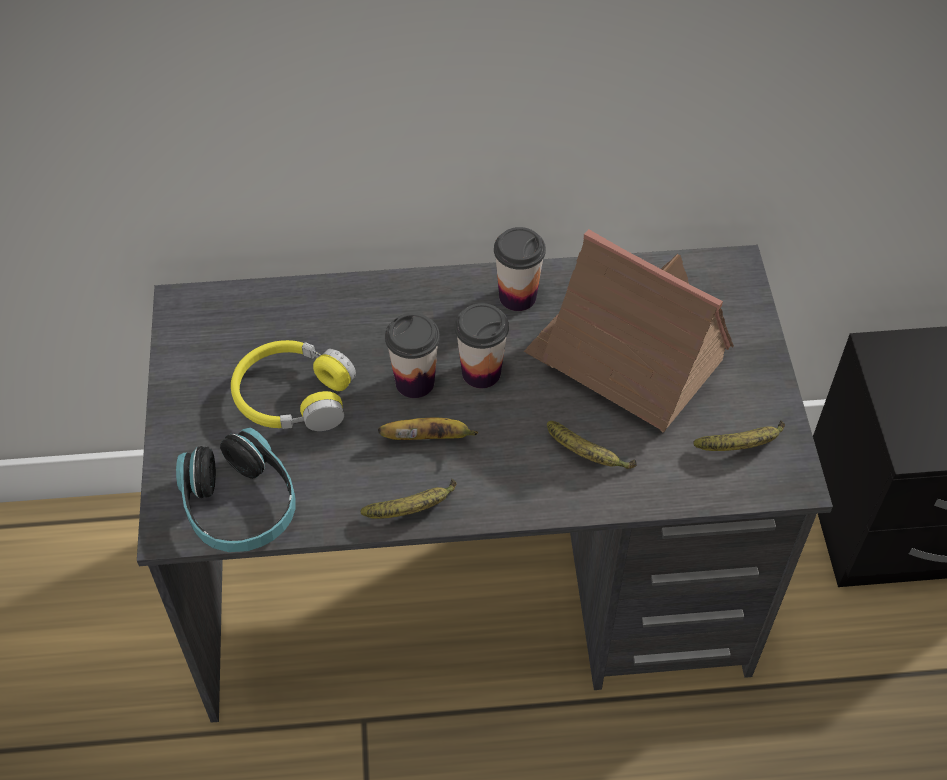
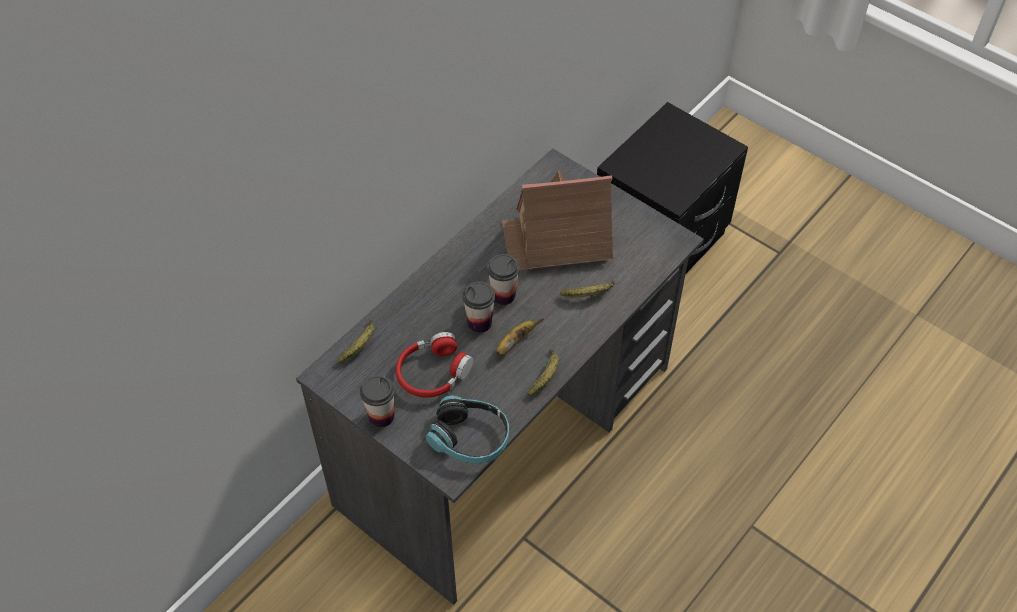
camera: 45 degrees left, 0 degrees up
(293, 397) = (433, 373): yellow headphones -> red headphones
(517, 296) = (478, 249): cup -> cup (381, 416)
(742, 445) = (644, 241): banana -> banana (360, 345)

